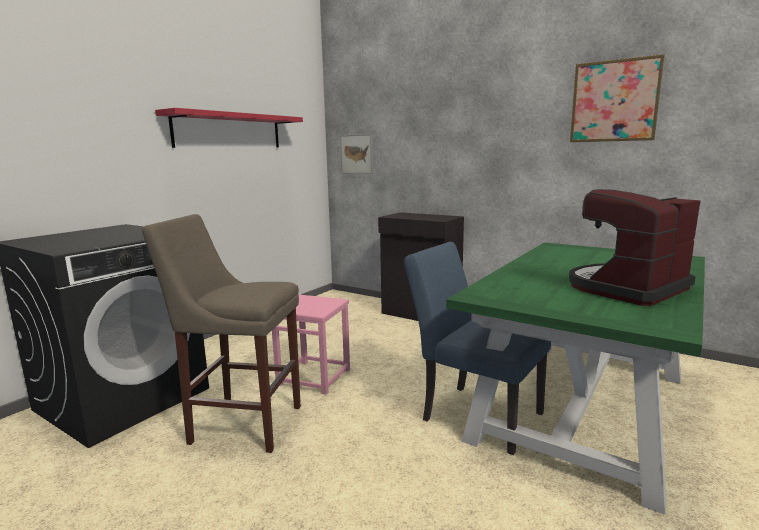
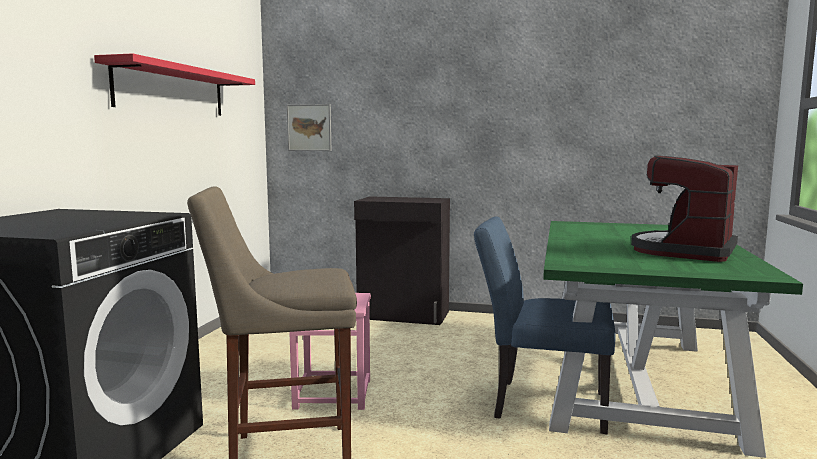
camera: 20 degrees left, 5 degrees down
(614, 101) = (605, 78): picture -> none

